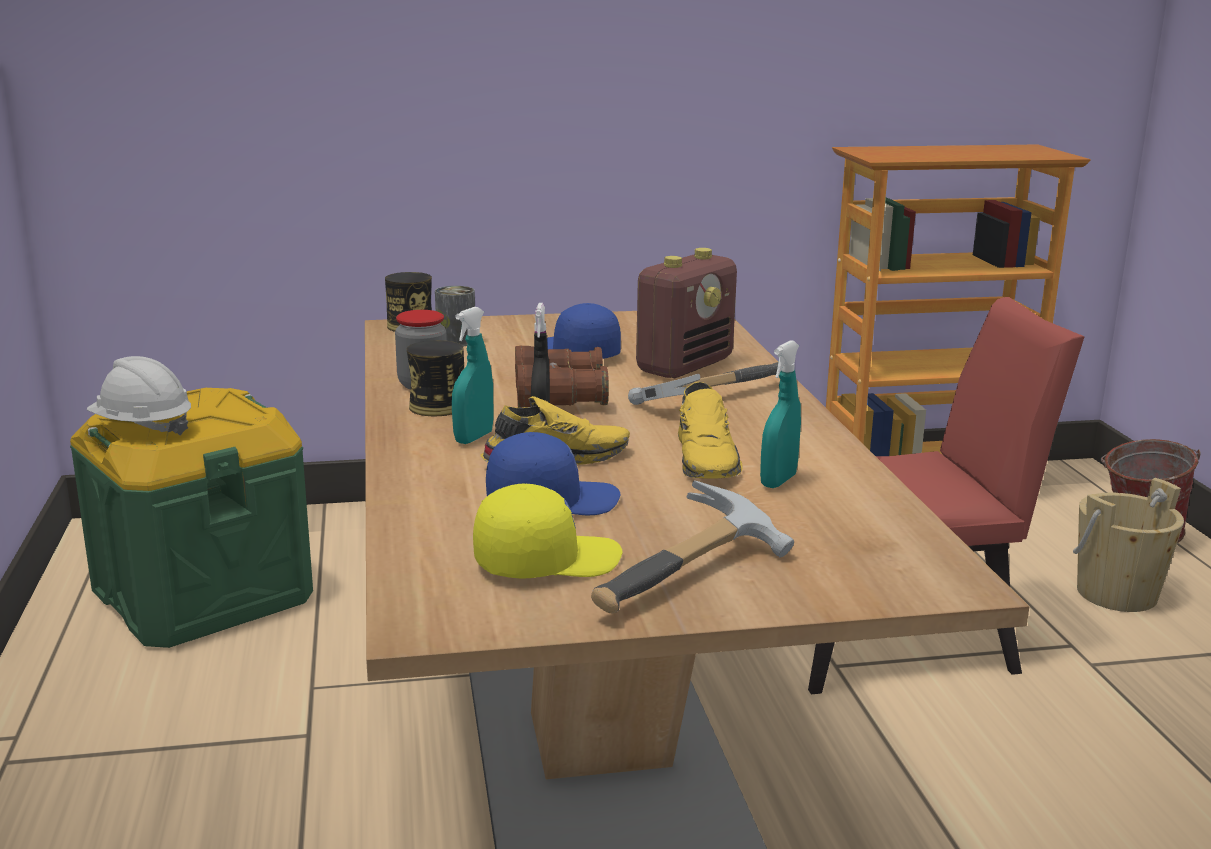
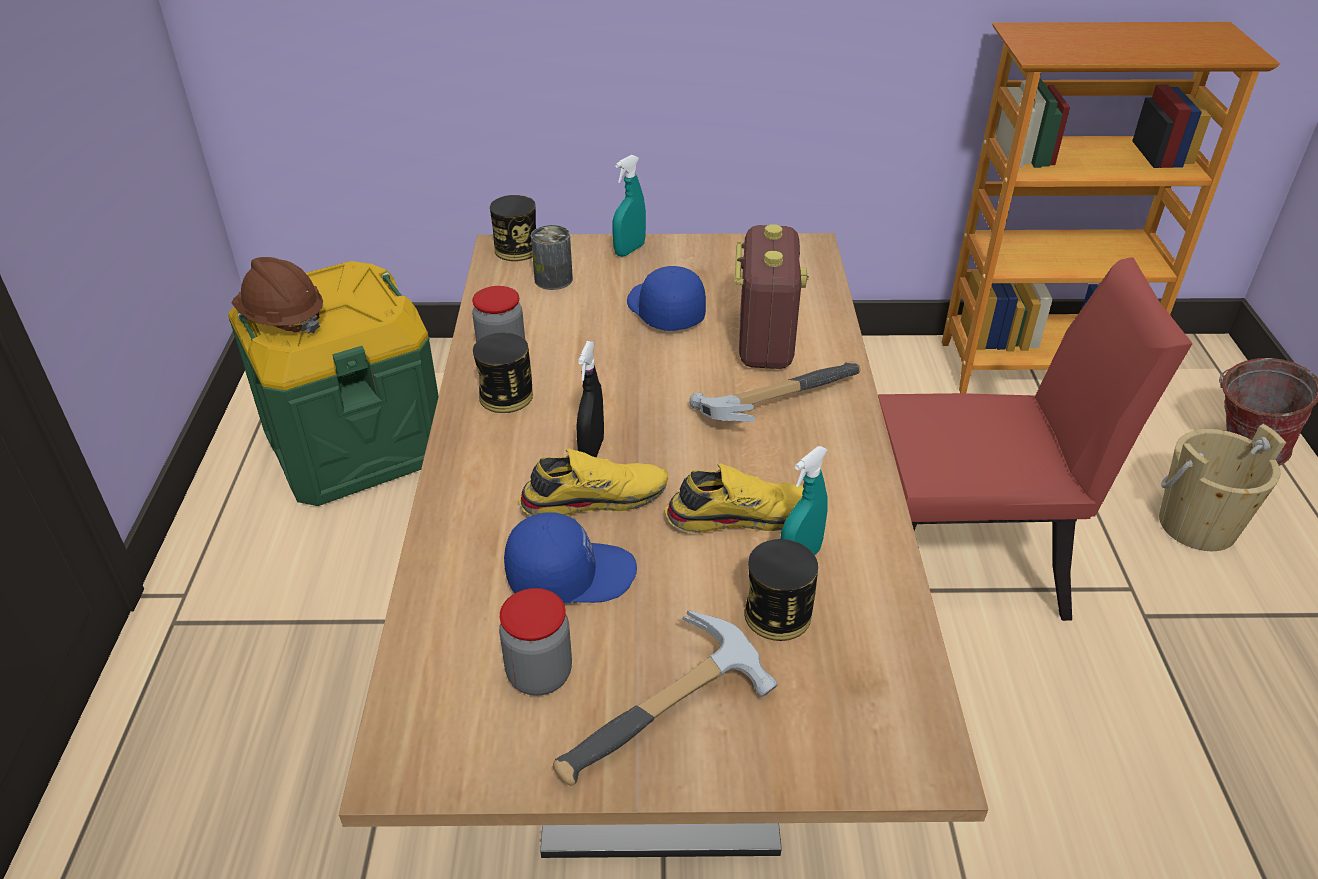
camera: 10 degrees right, 20 degrees up
(142, 428) = (283, 319): white hard hat -> brown hard hat
(473, 438) = (526, 454): turquoise spray bottle -> turquoise spray bottle (629, 250)
(546, 561) = (539, 674): yellow cap -> jar
(559, 397) = (626, 389): brown binoculars -> none
(685, 366) = (765, 341): radio -> radio turned 45 degrees counterclockwise
(708, 460) = (740, 514): yellow shoe -> yellow shoe turned 105 degrees counterclockwise
(772, 512) = (778, 614): none -> can

